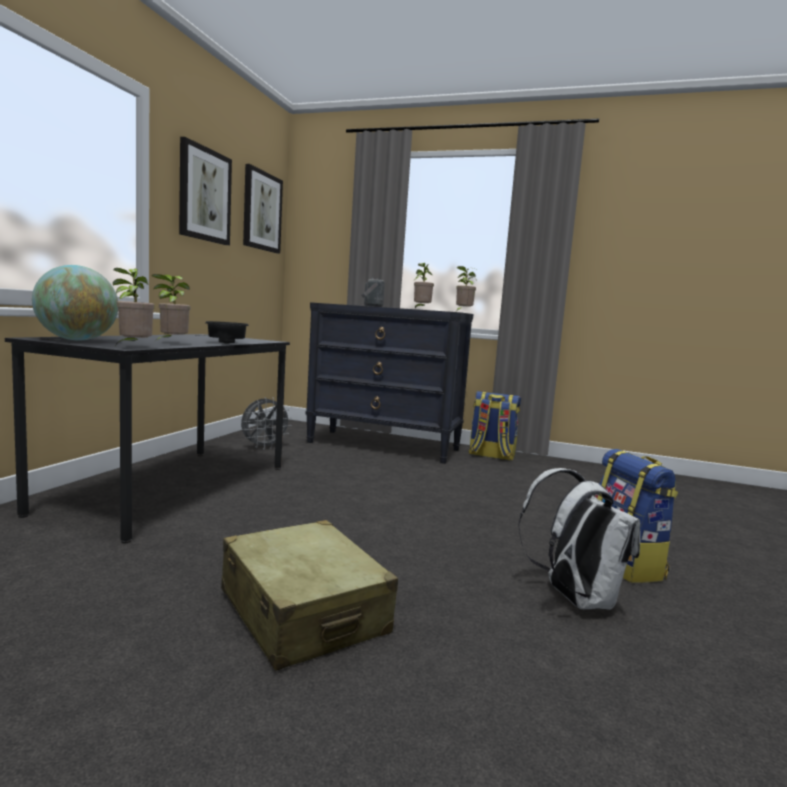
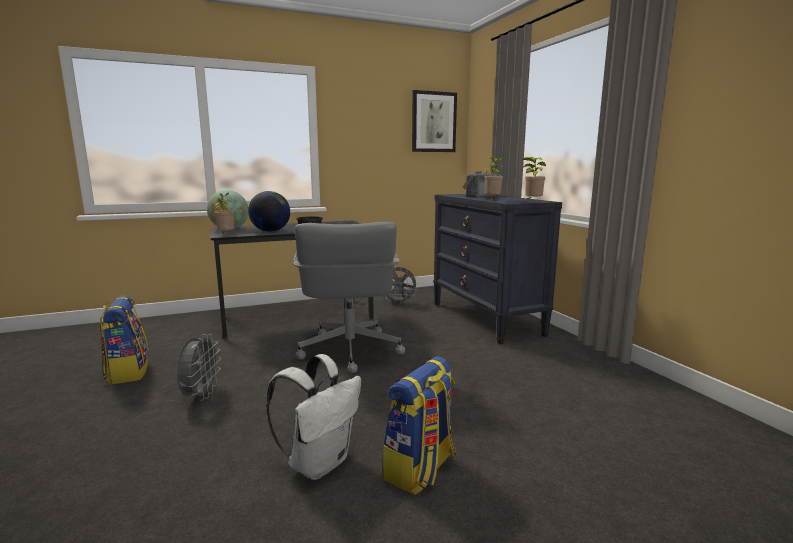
camera: 50 degrees right, 5 degrees up
(172, 343) = (270, 231): potted plant -> globe
(204, 195) = (368, 123): picture -> none
(303, 612) = (200, 395): beige suitcase -> grey fan
(342, 504) = (349, 351): none -> grey office chair
(491, 456) = (567, 349): backpack -> backpack (127, 372)

